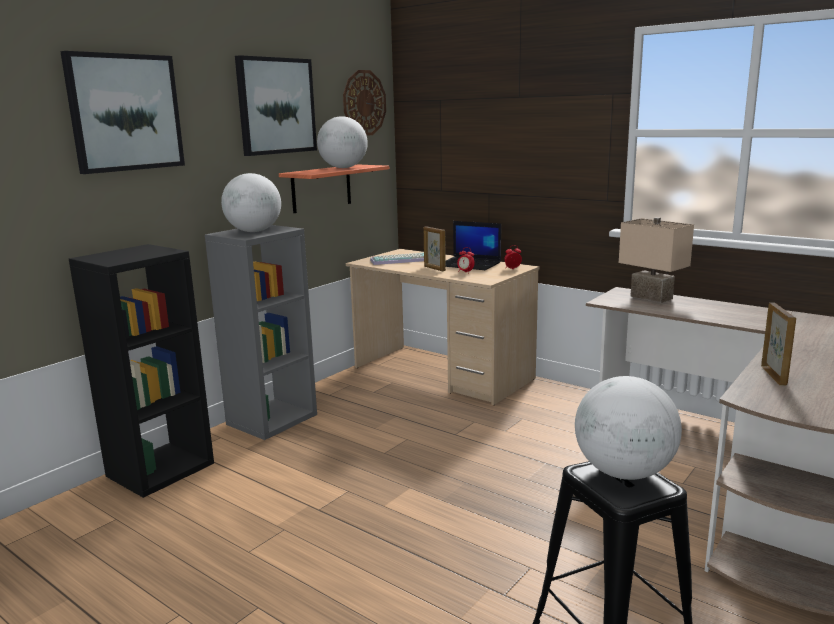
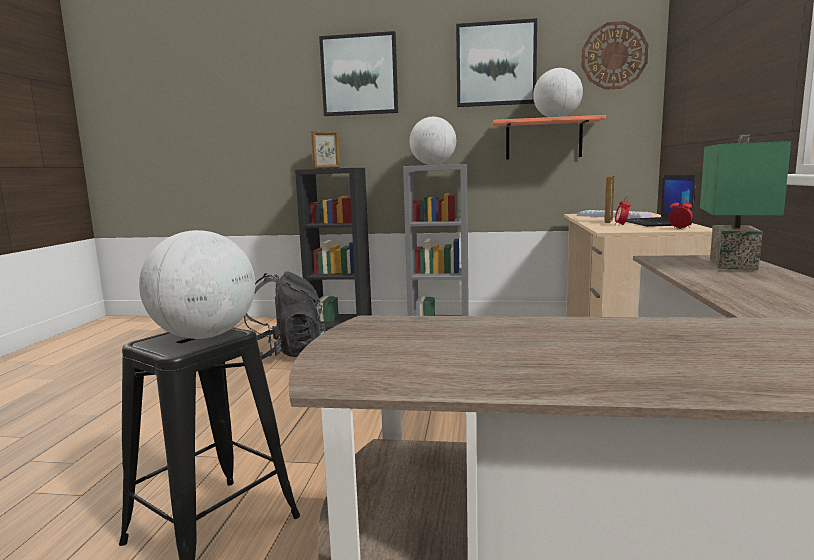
camera: 60 degrees right, 5 degrees down
(216, 531) = (285, 355): none -> black backpack
(653, 297) = (736, 265): beige table lamp -> green table lamp
(774, 375) = (491, 327): picture frame -> picture frame (326, 168)

